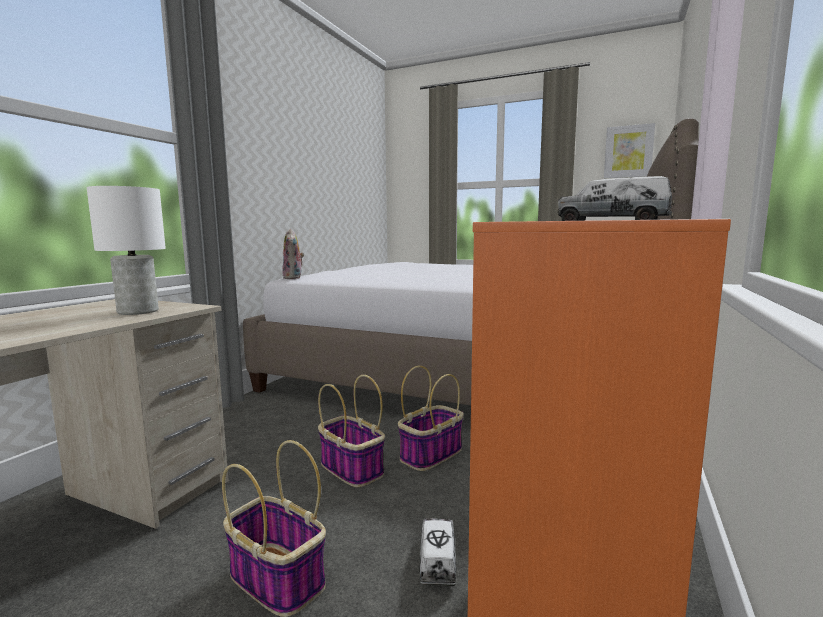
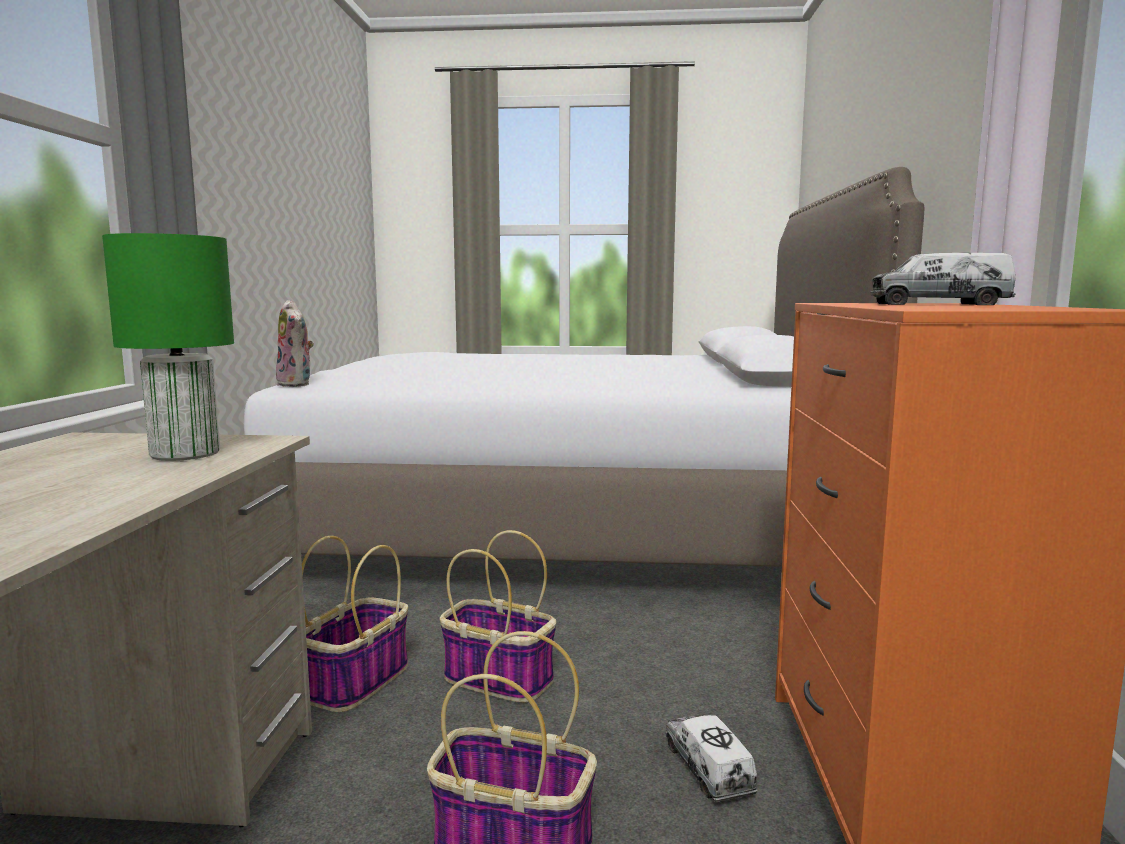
camera: 20 degrees left, 0 degrees up
(139, 311) = (187, 454): white table lamp -> green table lamp
(431, 454) = (597, 640): basket -> basket (358, 681)
(628, 151) = (745, 192): picture -> none

